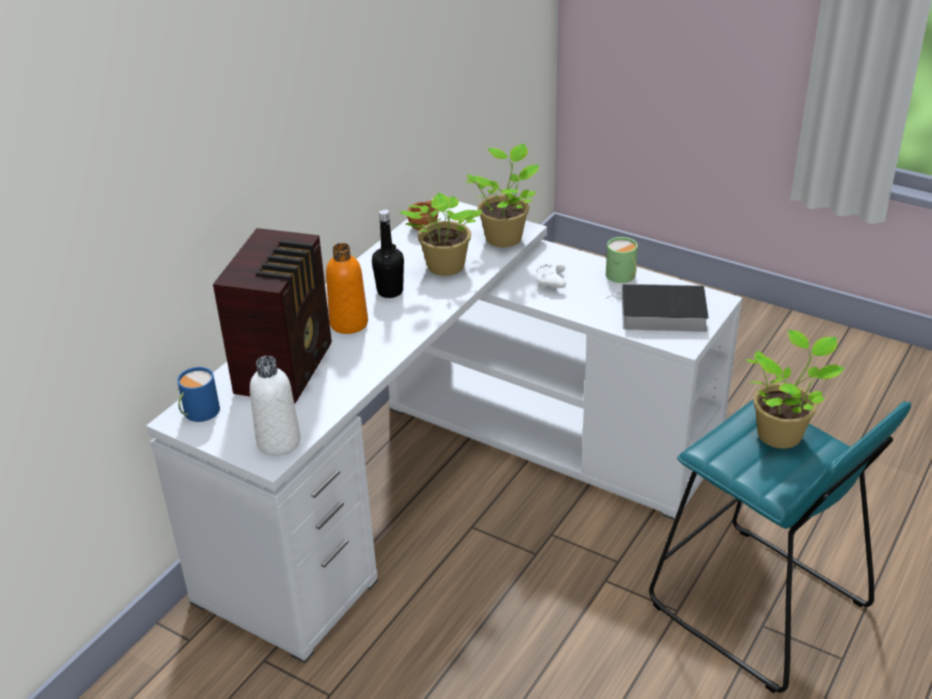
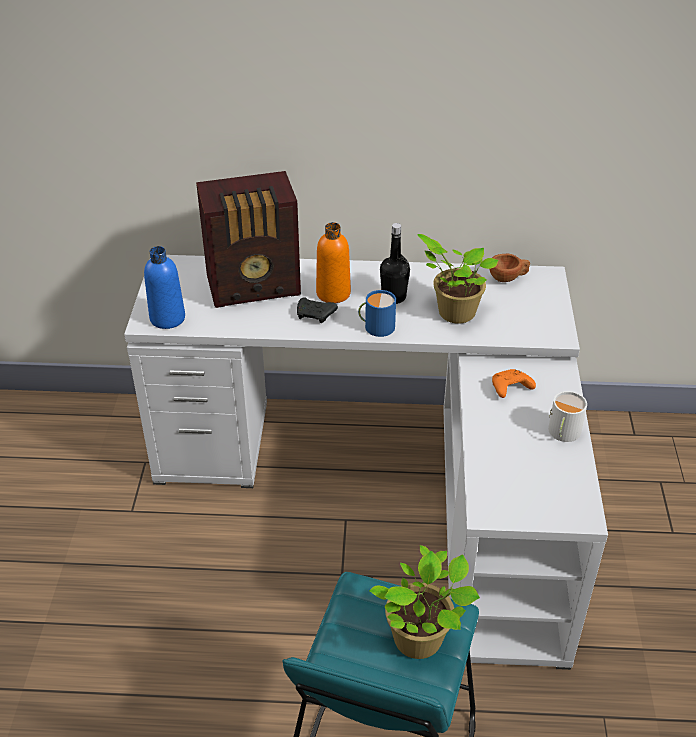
camera: 60 degrees right, 5 degrees up
(198, 412) = (178, 269): blue mug -> blue mug (376, 326)
(278, 442) = (167, 318): white bottle -> blue bottle
(371, 343) = (315, 315): none -> black game controller
(504, 237) = (535, 329): potted plant -> none
(551, 282) = (510, 389): white game controller -> orange game controller
(622, 276) = (562, 432): green mug -> white mug
(660, 313) = (523, 479): book -> none

